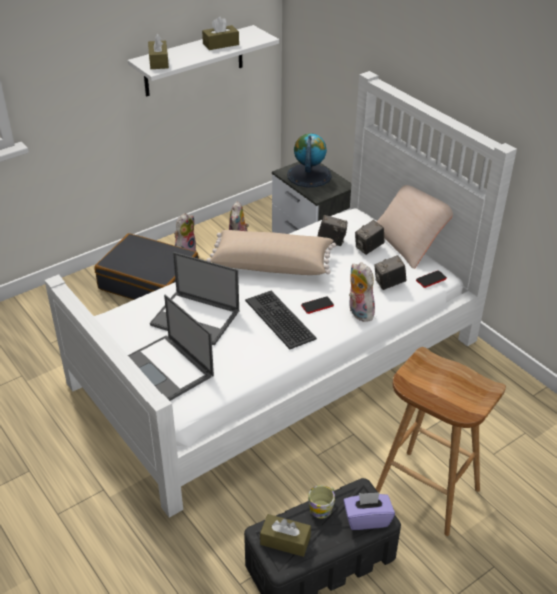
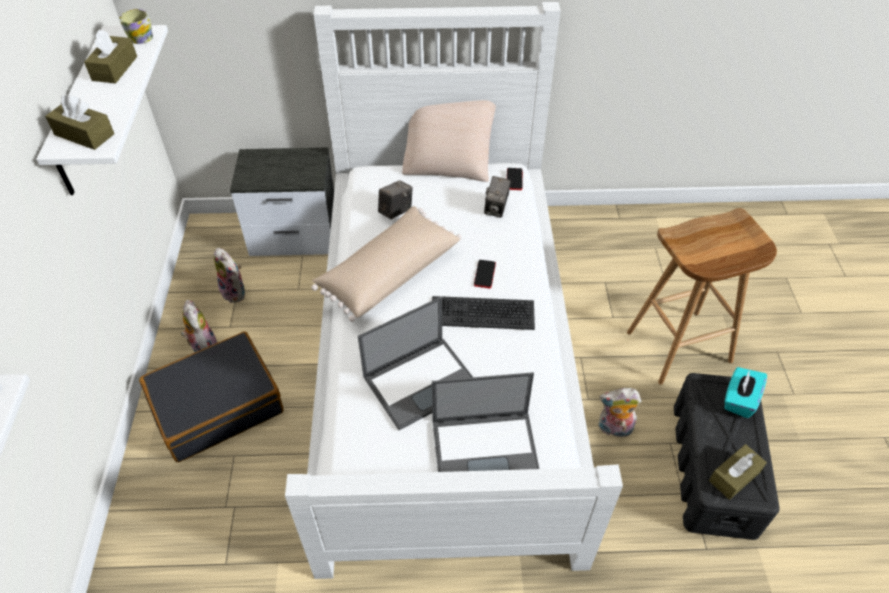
camera: 55 degrees left, 10 degrees up
(309, 175) = (270, 168): globe -> none
(323, 507) = (708, 424): mug -> mug (141, 36)
(358, 312) = (519, 251): plush toy -> plush toy (614, 429)
(367, 519) = (739, 400): purple tissue box -> turquoise tissue box
(368, 248) = (432, 192): camera -> none

